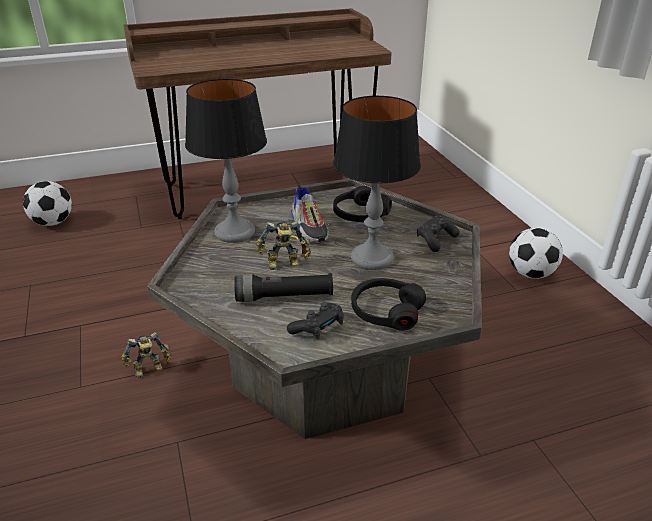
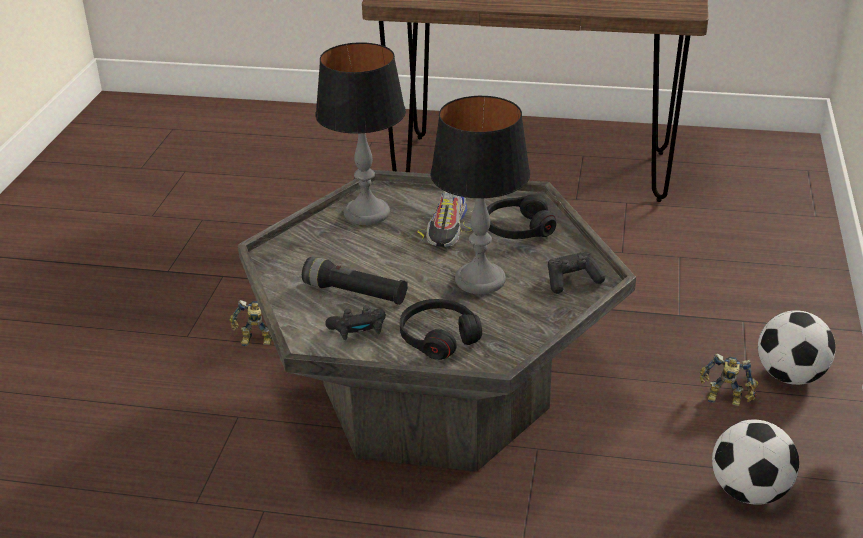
camera: 30 degrees right, 0 degrees up
(53, 222) = (264, 153): football -> football (749, 492)
(284, 264) = (385, 261): toy robot -> toy robot (725, 400)

